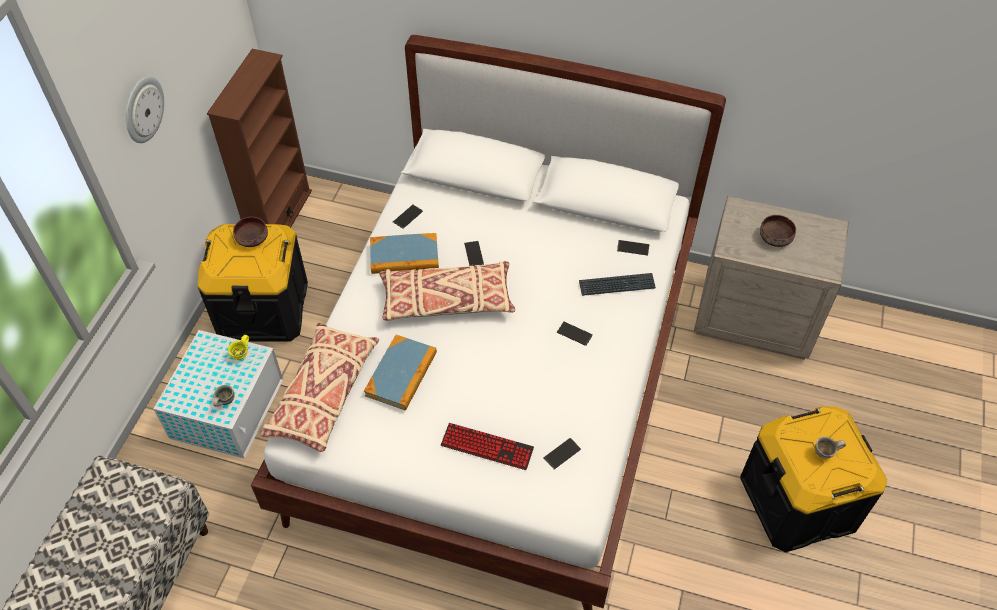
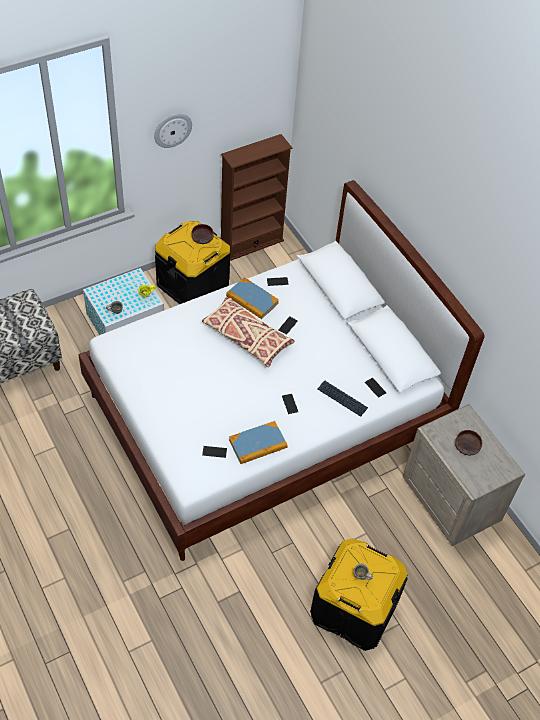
camera: 40 degrees right, 0 degrees up
(323, 394) = (140, 335): beige pillow -> none
(401, 374) = (184, 354): book -> book (258, 444)
(487, 447) = (184, 419): keyboard -> none

